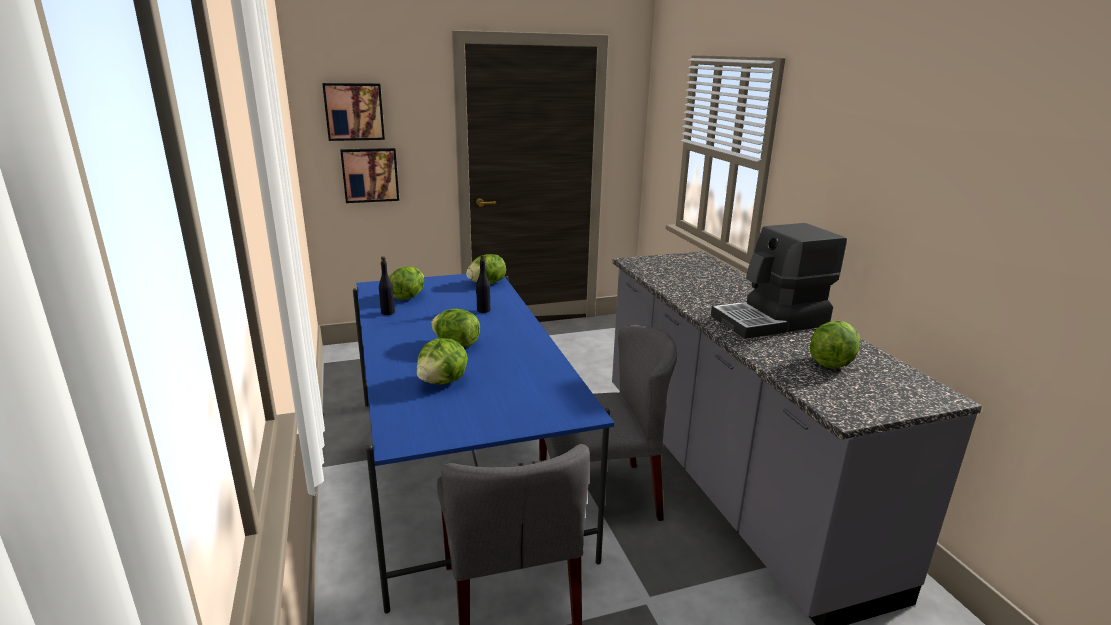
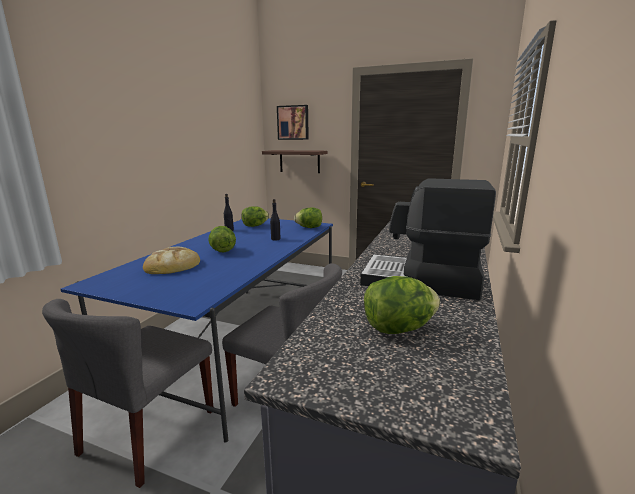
camera: 40 degrees right, 5 degrees down
(370, 175) = (299, 161): picture -> shelf
(443, 382) = (172, 265): lettuce -> bread

